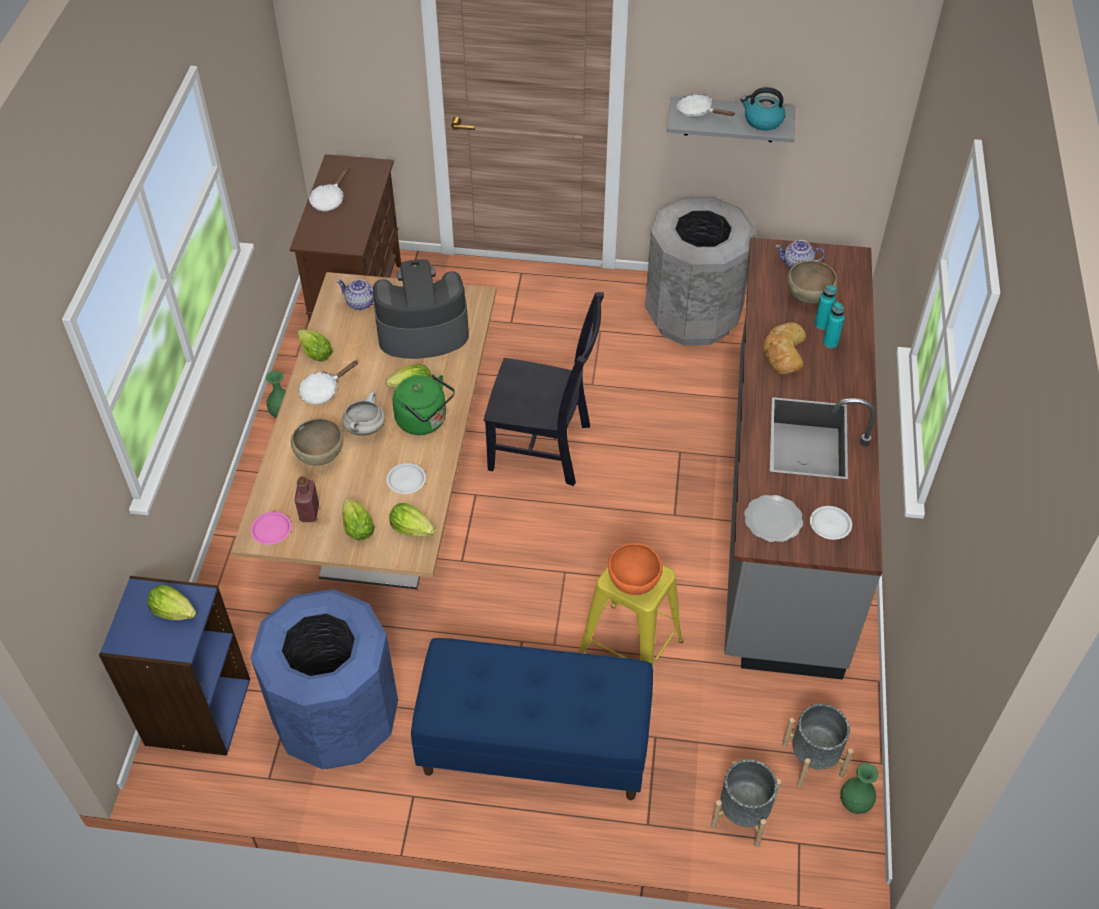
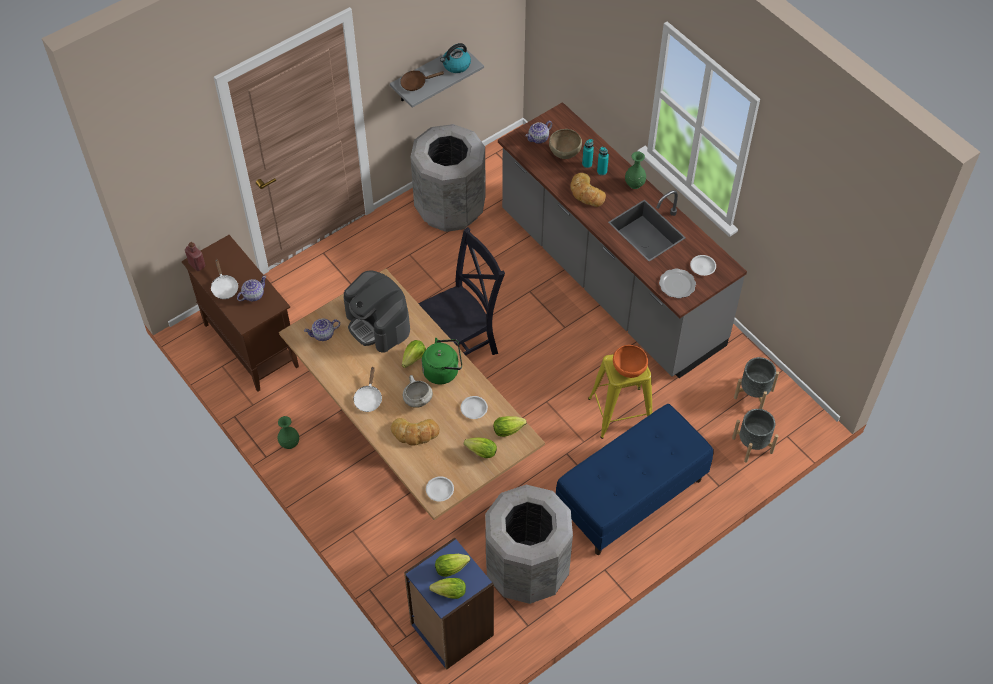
camera: 45 degrees left, 5 degrees up
(271, 530) = (439, 490): pink plate -> white plate
(309, 512) = (447, 465): red bottle -> red bottle (197, 265)
(314, 352) = (335, 382): lettuce -> lettuce (447, 592)
(321, 457) = (415, 433): brown bowl -> bread
(338, 722) = (527, 570): blue trash can -> grey trash can
(344, 223) = (253, 295): none -> teapot
(422, 331) = (378, 324): coffee machine -> coffee machine turned 75 degrees counterclockwise
(698, 112) = (416, 83): white frying pan -> brown frying pan
(854, 802) = (789, 398): green vase -> green vase (634, 184)

